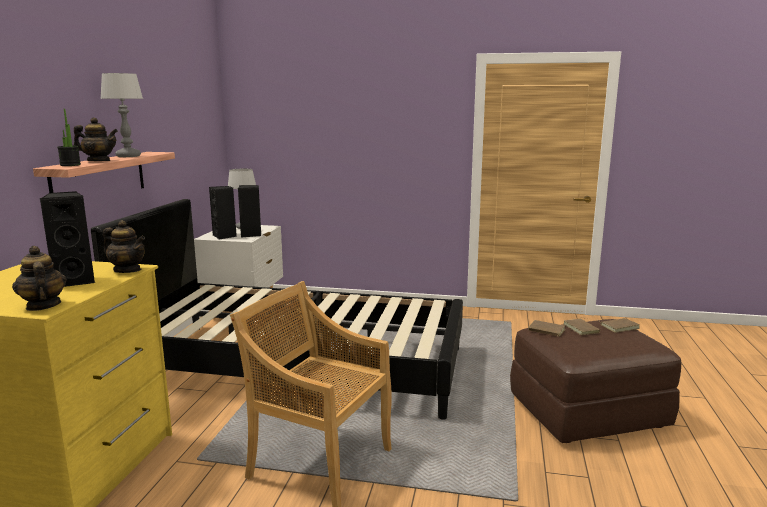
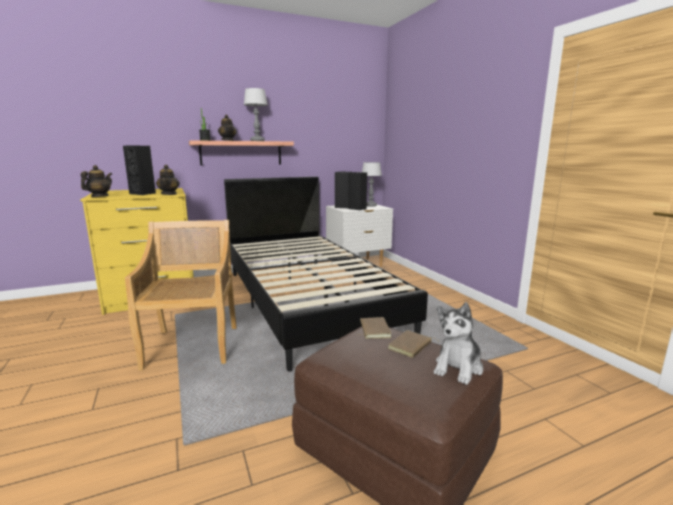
camera: 55 degrees right, 0 degrees up
(619, 326) = (458, 367): brown book -> plush toy

